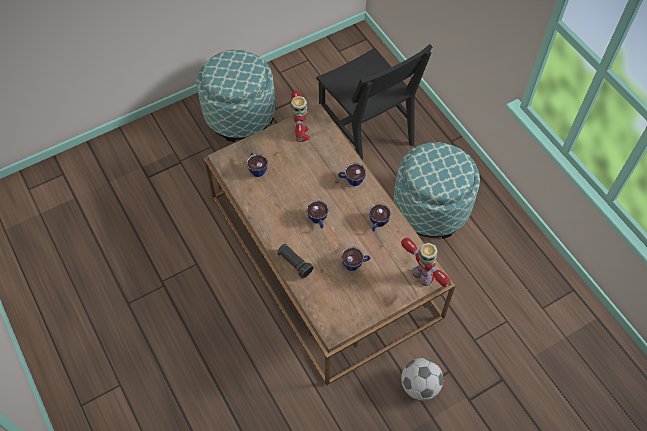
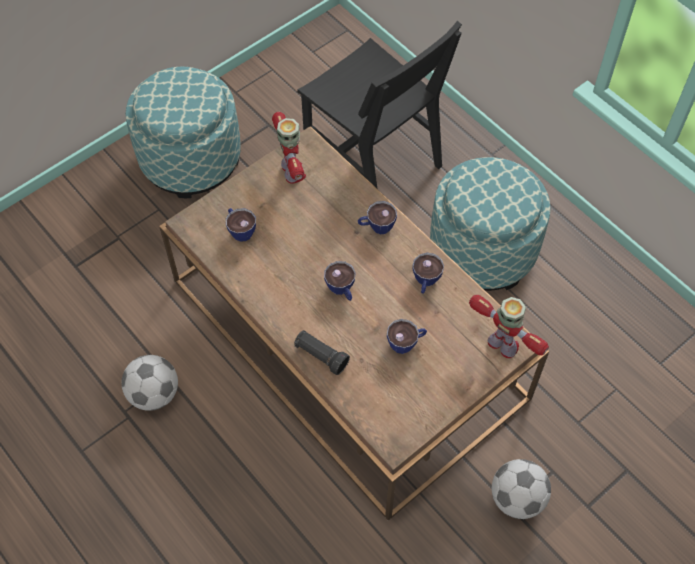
camera: 10 degrees left, 0 degrees up
(184, 272) = (154, 394): none -> football

